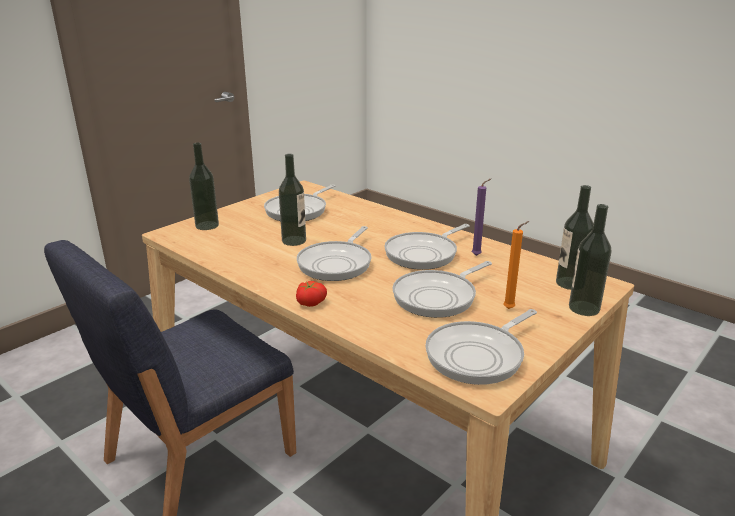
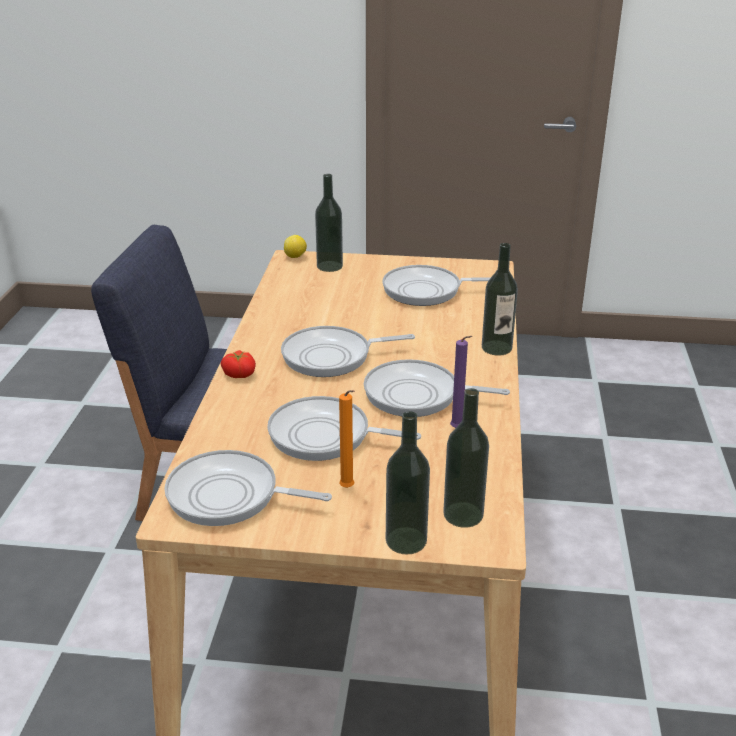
camera: 55 degrees right, 5 degrees up
(169, 231) = (295, 257): none -> lemon
(294, 240) = (353, 317): bottle -> bottle (496, 348)

